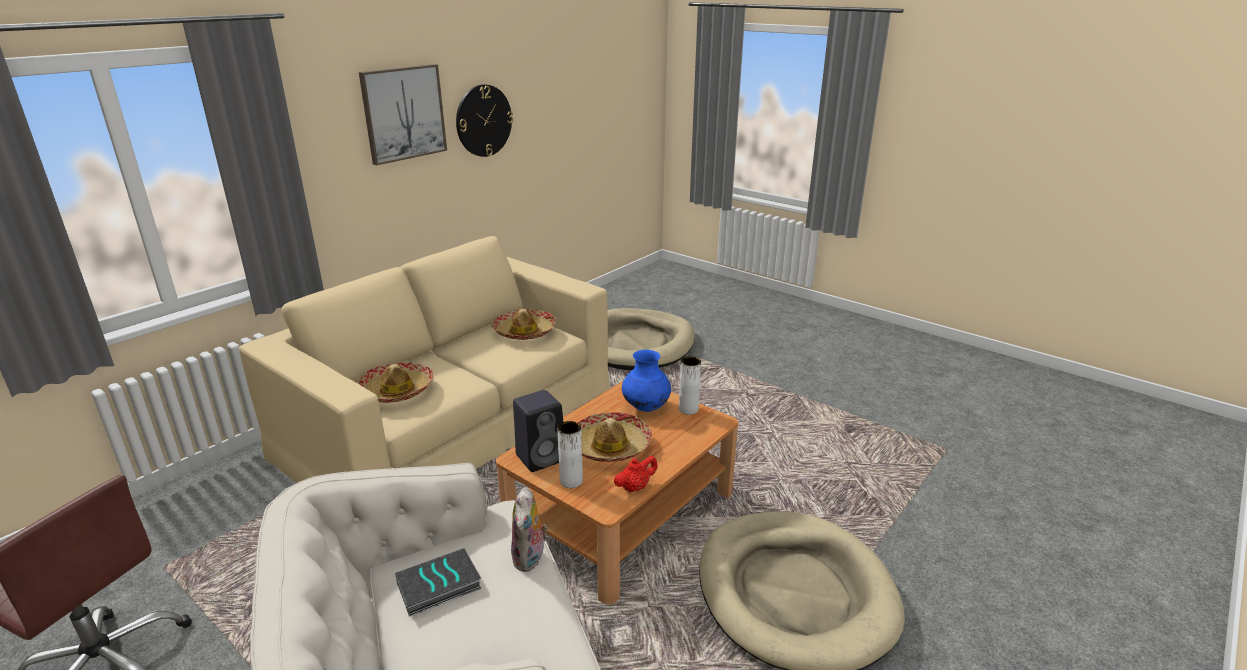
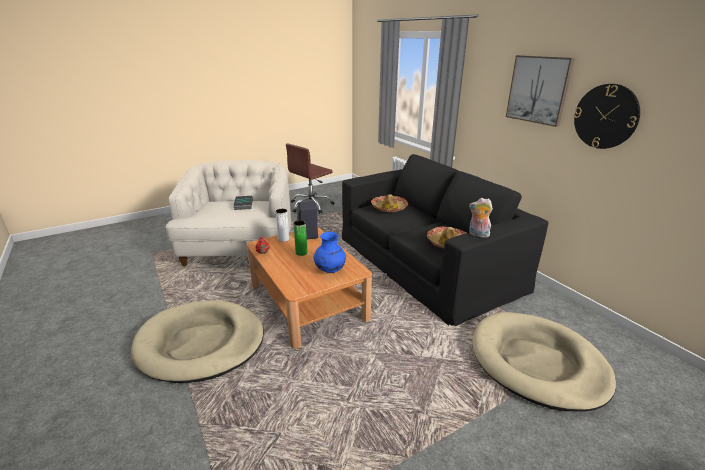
camera: 110 degrees right, 0 degrees up
(450, 419) = (427, 262): beige sofa -> black sofa
(530, 559) = (238, 219): plush toy -> plush toy (478, 234)
(610, 446) = (301, 253): hat -> green vase
(688, 409) = (316, 284): white vase -> none

